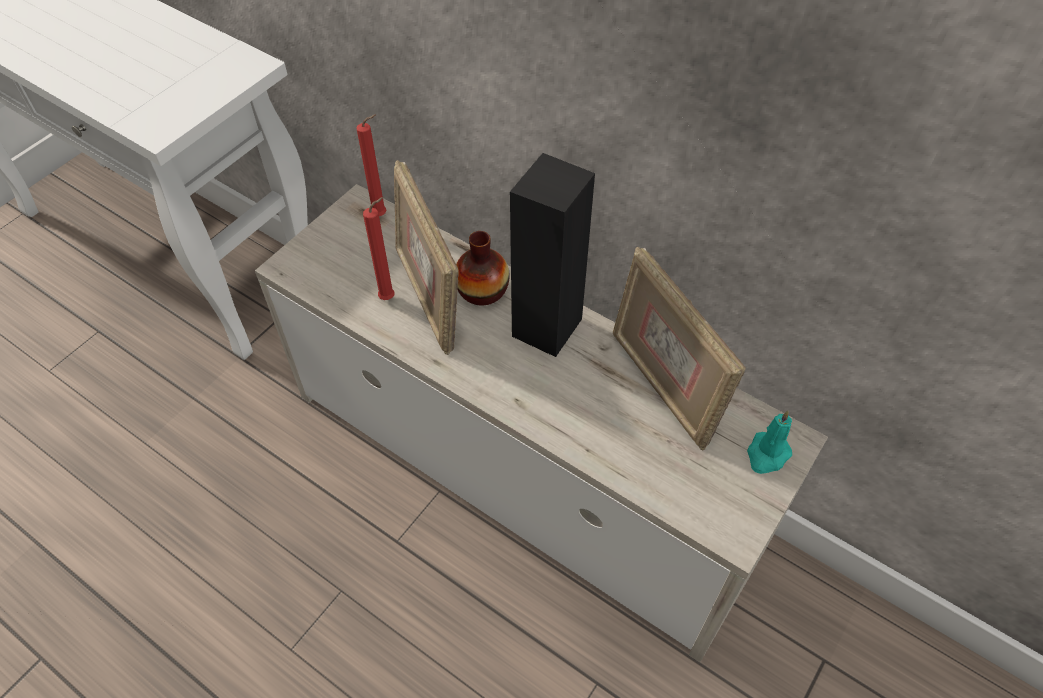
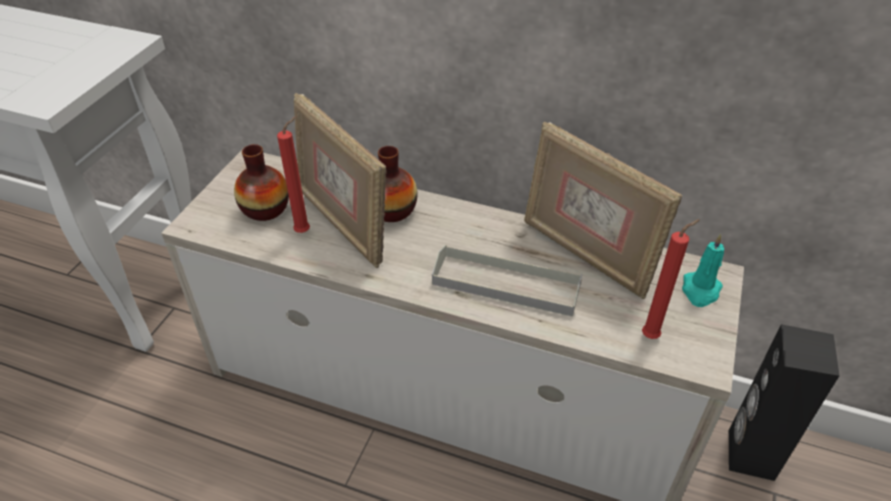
camera: 15 degrees left, 10 degrees down
(358, 263) = (265, 209): none -> vase
(382, 215) = (276, 168): red candle -> red candle (652, 336)
(546, 327) = (461, 228): black speaker -> black speaker (749, 454)
(568, 402) = (506, 284): none -> grey tray

